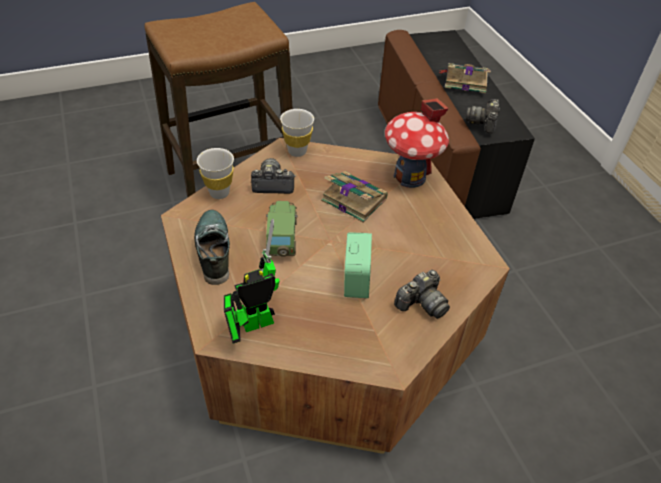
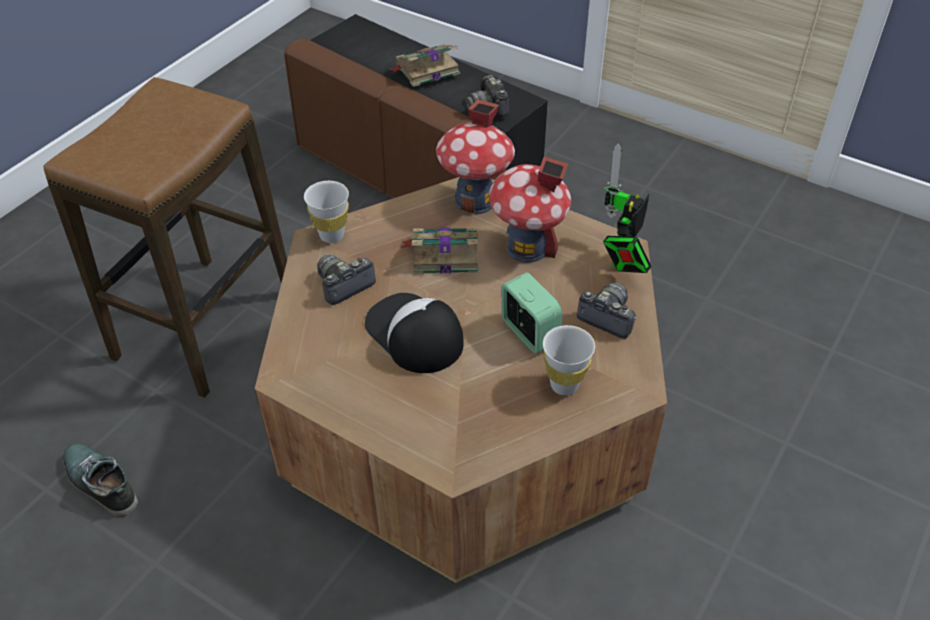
camera: 35 degrees left, 0 degrees up
(213, 250) = (356, 389): shoe -> shoe (100, 483)
(219, 193) = (295, 327): white cup -> white cup (564, 385)
(252, 324) = (477, 434): toy robot -> toy robot (622, 262)
(281, 237) = (414, 334): toy car -> cap
(413, 225) = (527, 248): none -> toy house
(422, 303) = (607, 317): camera -> camera turned 75 degrees counterclockwise

